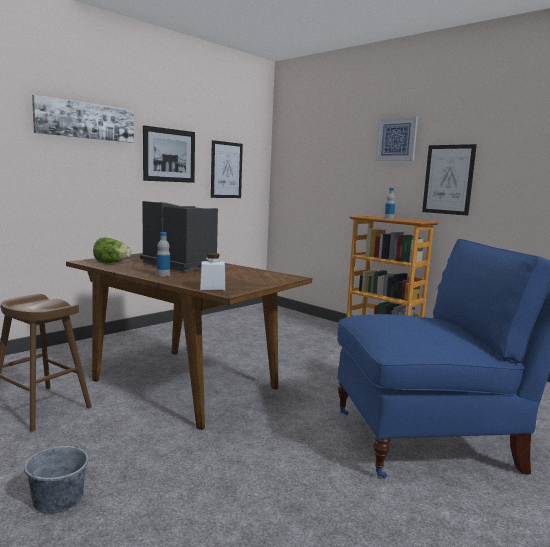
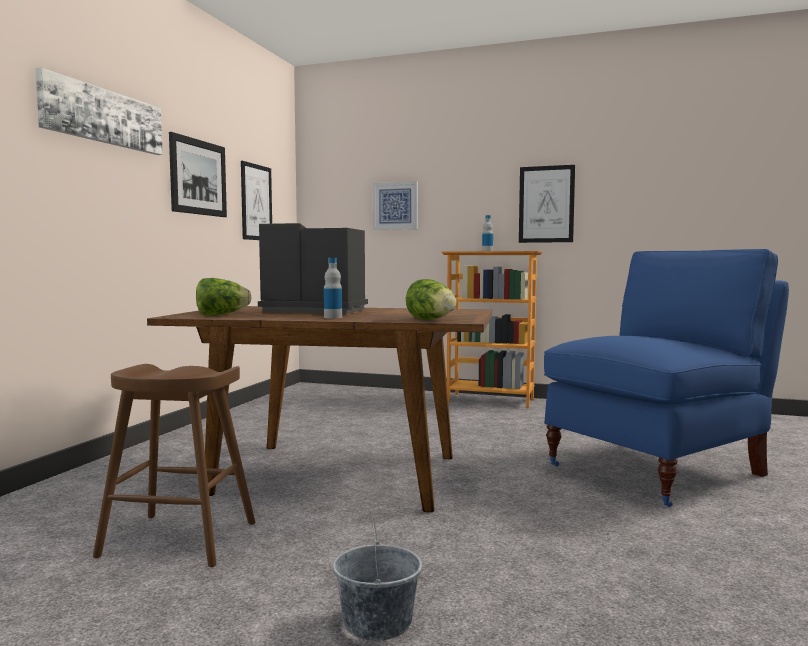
camera: 25 degrees left, 5 degrees down
(212, 288) = (432, 320): white jar -> lettuce
(396, 139) = (478, 161): picture -> picture (395, 206)

